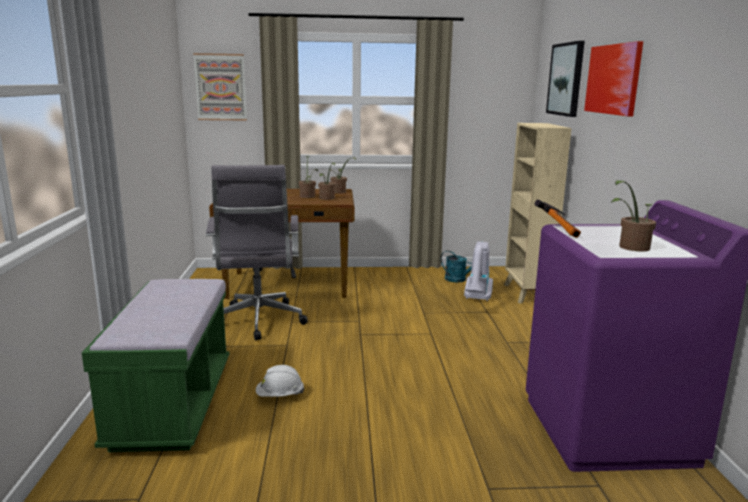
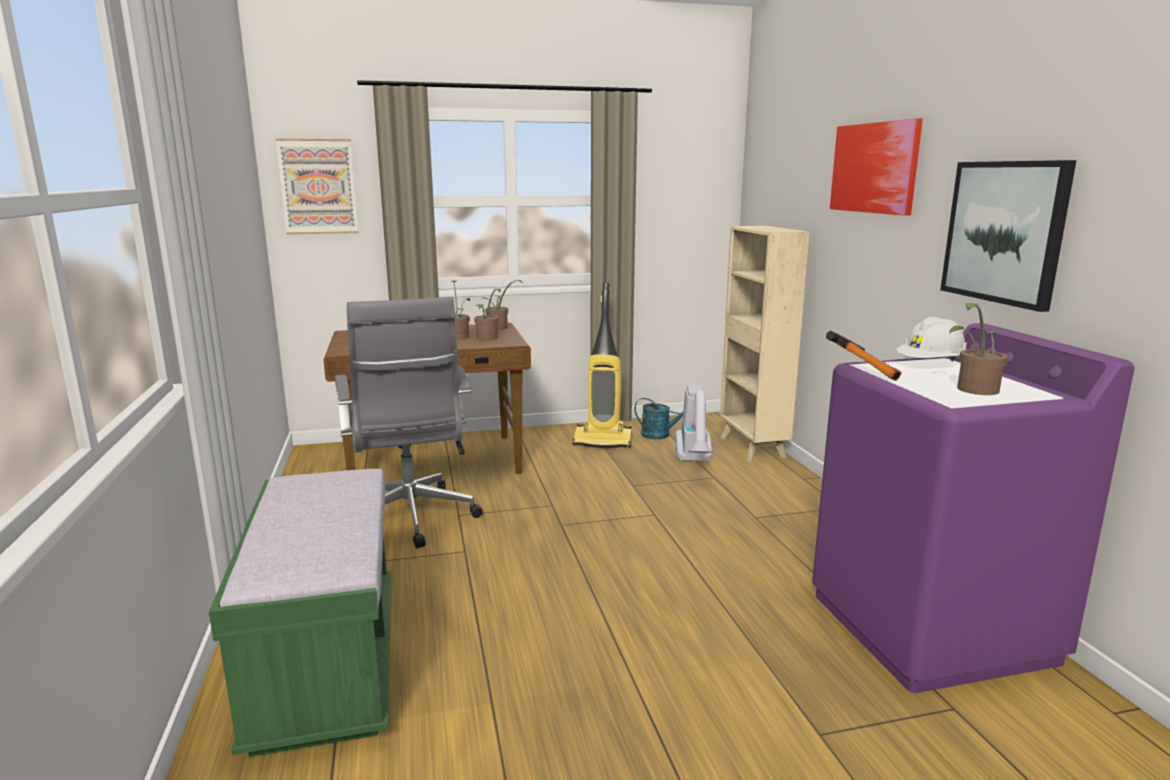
camera: 10 degrees left, 0 degrees up
(279, 396) = (482, 630): white hard hat -> white hard hat (930, 365)
(414, 281) = (603, 441): none -> vacuum cleaner
(566, 79) = (794, 168): picture -> picture (1005, 232)

